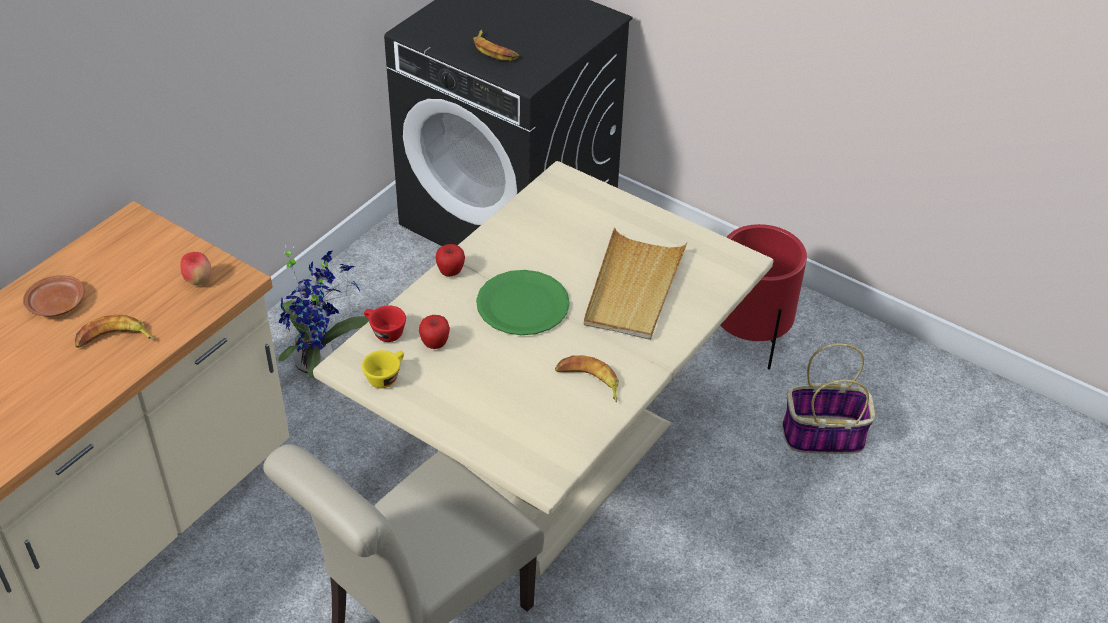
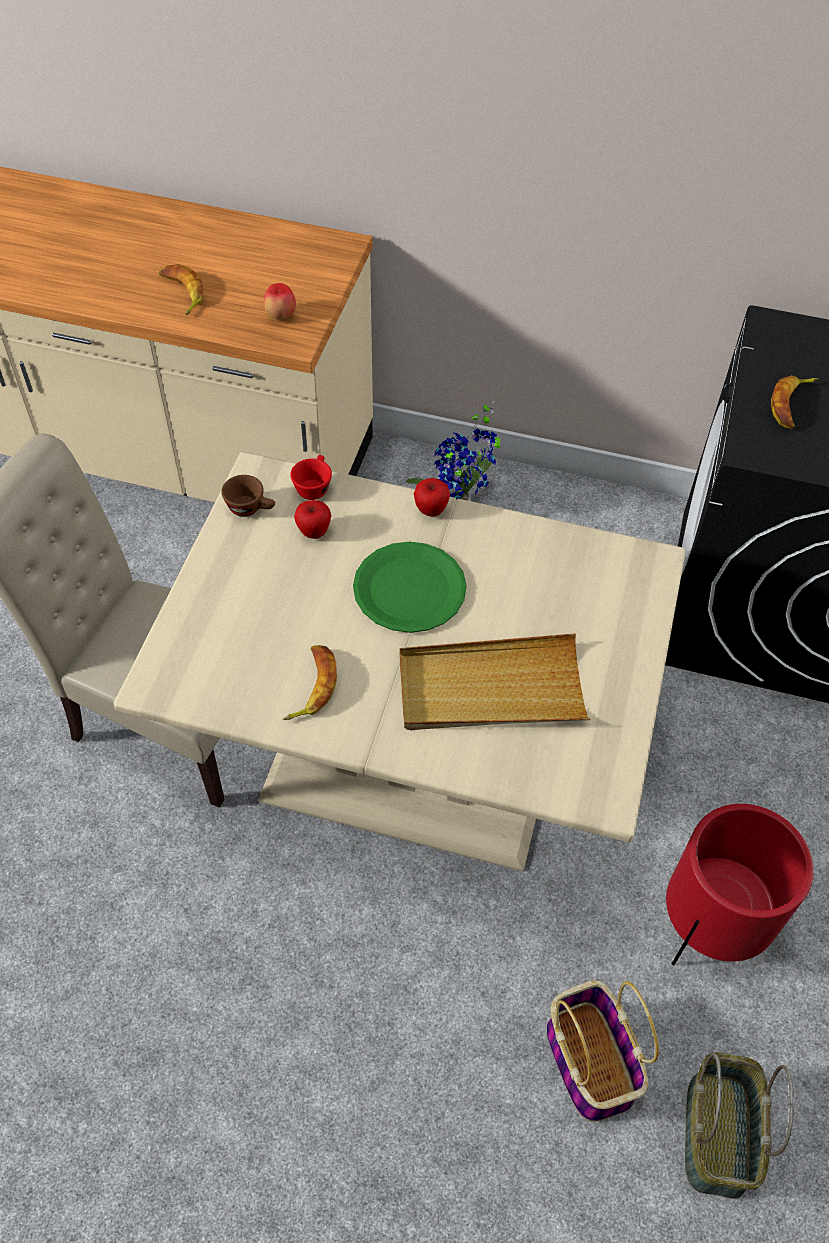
camera: 70 degrees right, 10 degrees up
(56, 304) = (211, 243): brown plate -> none
(386, 376) = (251, 508): yellow cup -> brown cup
(888, 389) = (718, 1135): none -> basket

